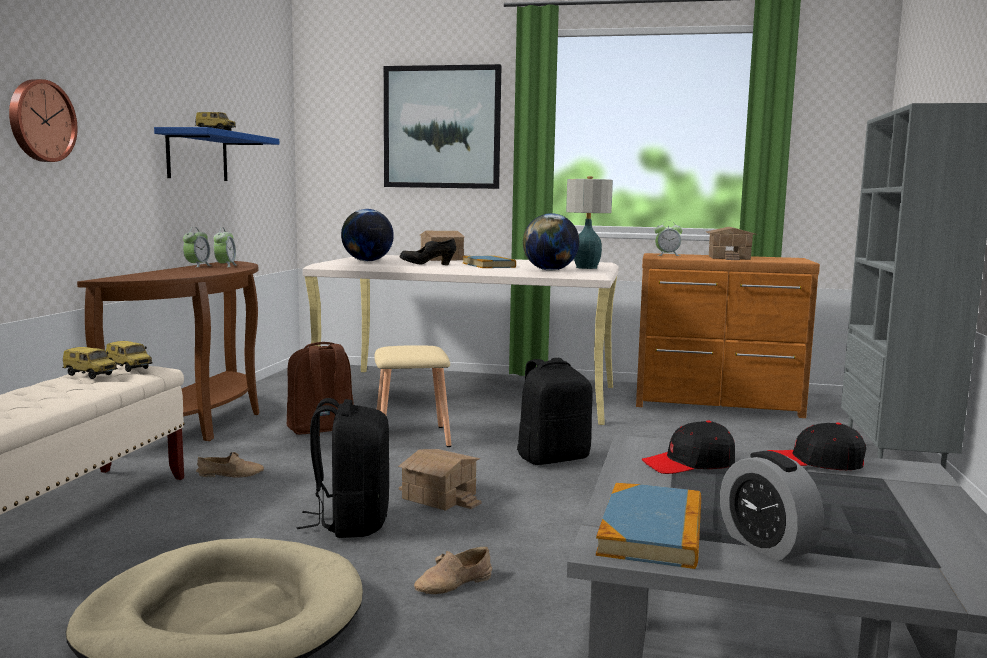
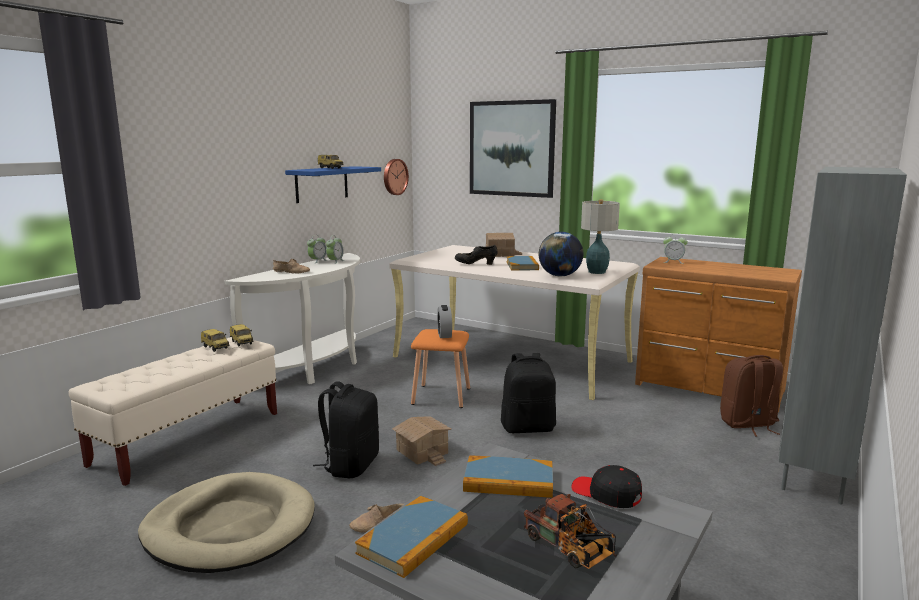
camera: 20 degrees right, 5 degrees up
(40, 121) = (197, 182): wall clock -> wall clock (394, 177)
(201, 424) = (315, 369): brown console table -> white console table
(231, 474) = (306, 414): beige shoe -> beige shoe (291, 272)
(320, 430) = (385, 382): brown backpack -> brown backpack (748, 424)
(367, 261) = (439, 256): globe -> none
(410, 438) = (440, 396): beige stool -> orange stool
(689, 464) = (508, 481): black cap -> book
(728, 257) = (723, 268): toy house -> none
(766, 545) = (474, 567): alarm clock -> alarm clock (444, 334)
(851, 513) = (571, 550): none -> toy truck

